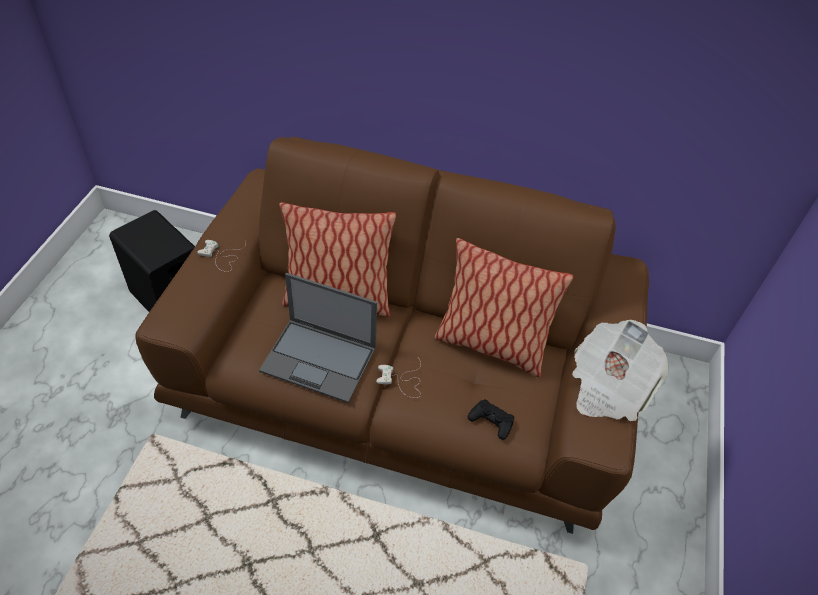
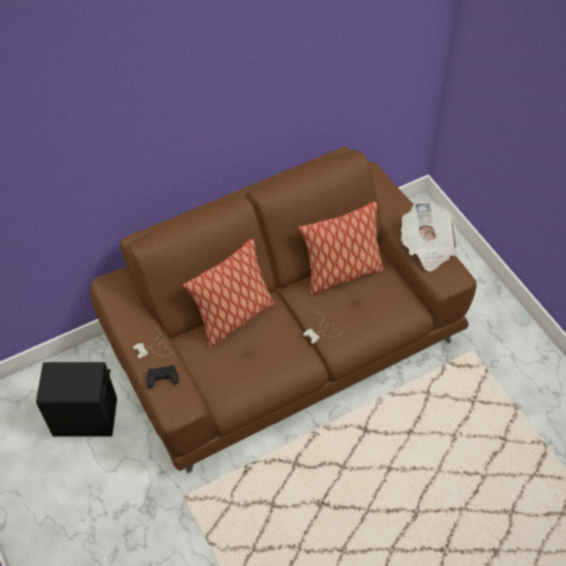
camera: 40 degrees left, 5 degrees up
(320, 360) = (269, 358): laptop -> none
(491, 421) = (386, 313): black game controller -> black game controller (162, 378)

